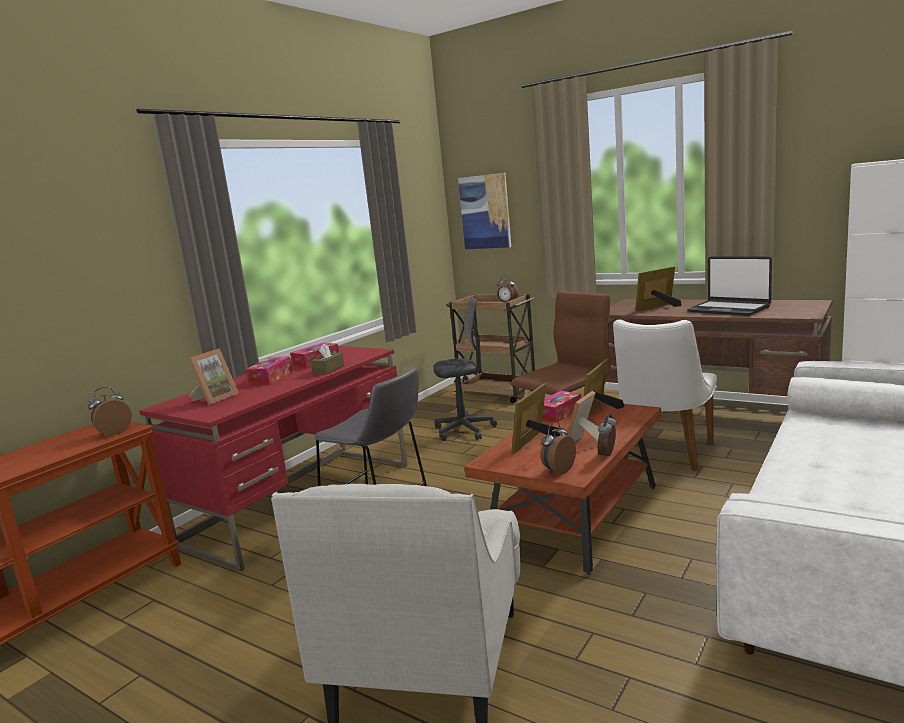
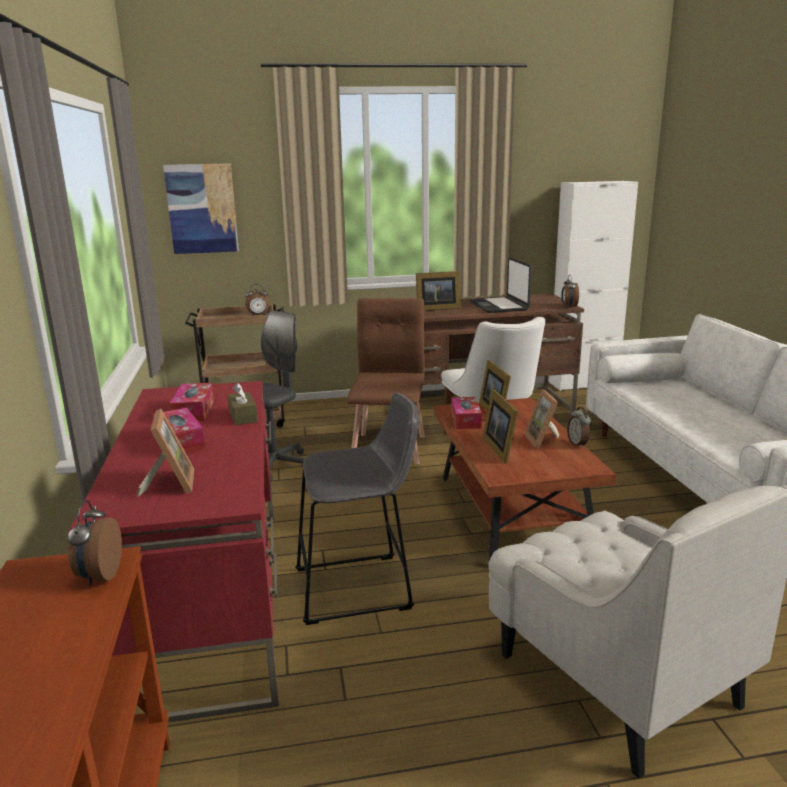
camera: 45 degrees left, 5 degrees up
(558, 470) = (570, 467): alarm clock -> alarm clock (568, 306)
(658, 307) = (436, 308): picture frame -> picture frame turned 120 degrees counterclockwise
(729, 309) = (499, 306): laptop -> laptop turned 75 degrees clockwise

